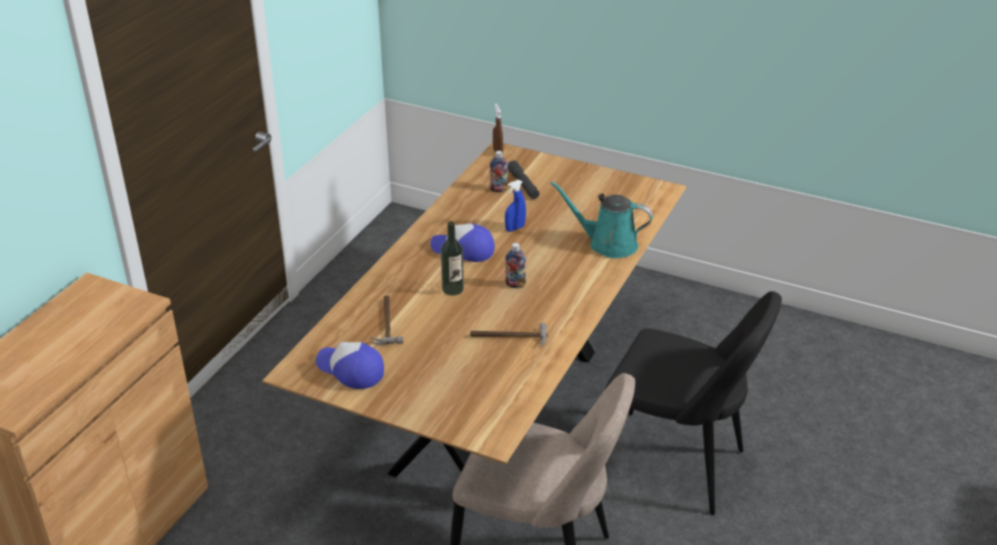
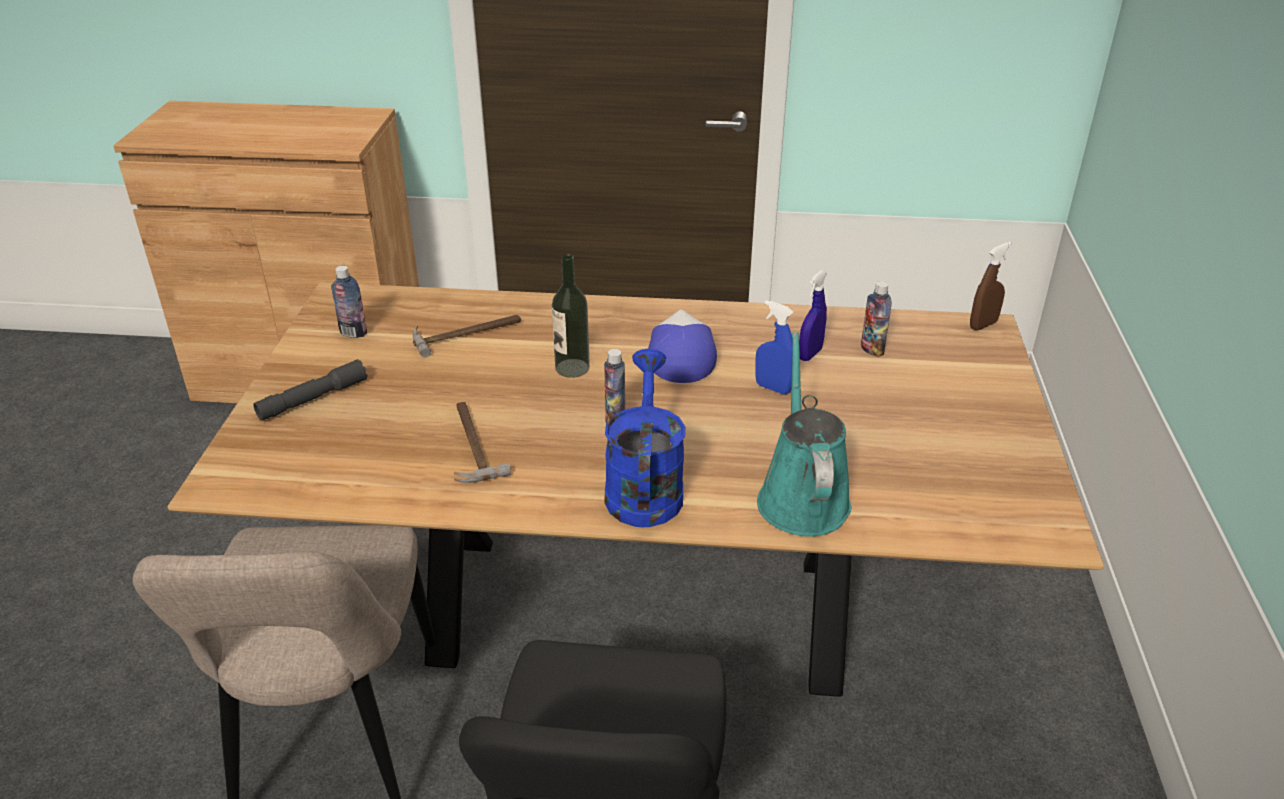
camera: 70 degrees right, 0 degrees up
(350, 370) = (353, 333): cap -> bottle
(491, 209) = (810, 354): none -> blue spray bottle
(523, 185) = (909, 369): grey flashlight -> grey flashlight (313, 399)
(576, 287) = (644, 487): none -> blue watering can

